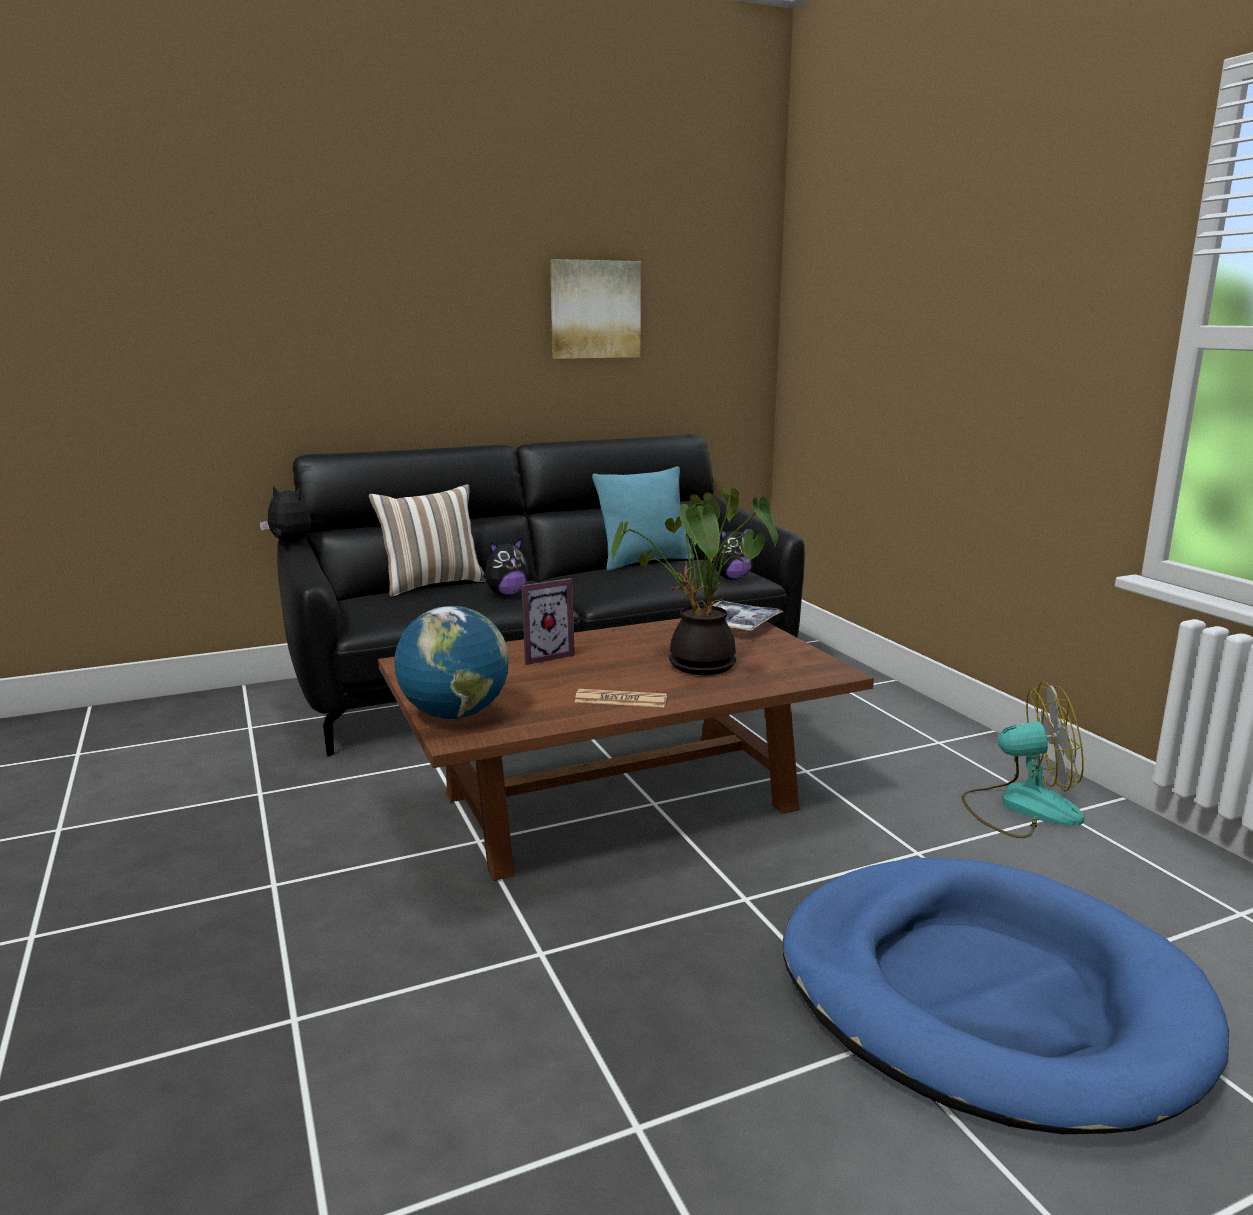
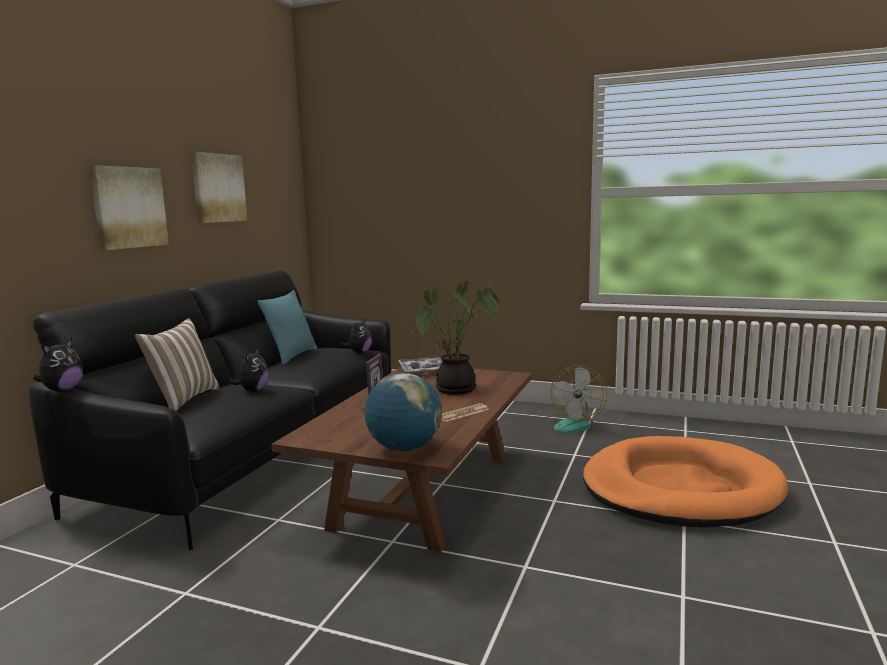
camera: 45 degrees left, 5 degrees down
(289, 543) = (62, 390): plush toy -> plush toy turned 135 degrees clockwise
(441, 336) = (128, 207): none -> picture
(985, 996) = (679, 489): blue dog bed -> orange dog bed
(1020, 807) = (573, 424): fan -> fan turned 150 degrees clockwise

